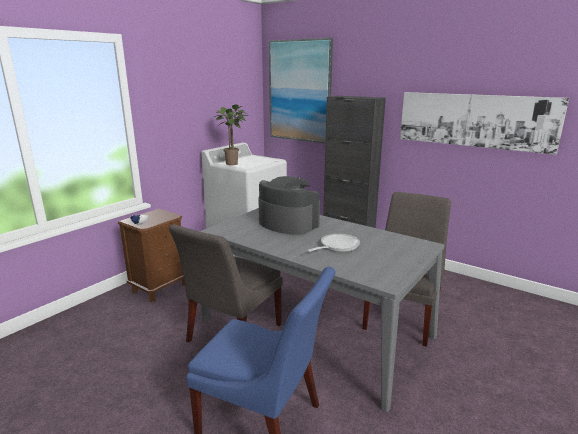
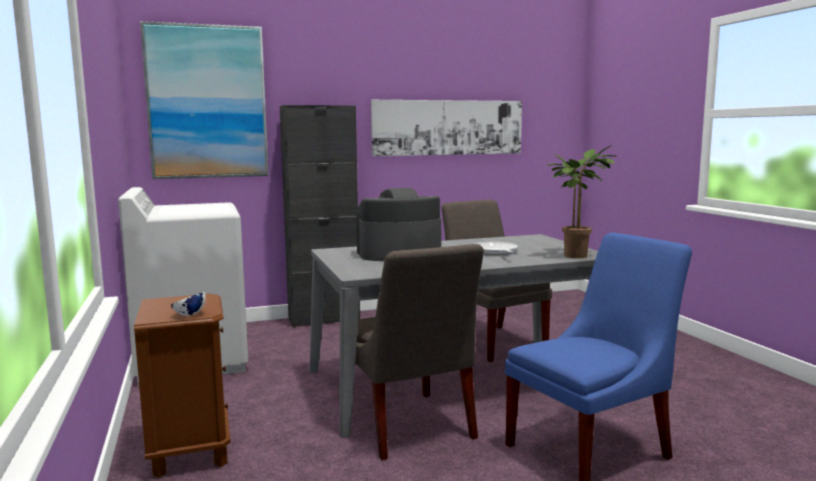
camera: 55 degrees left, 10 degrees down
(234, 164) = (187, 212): potted plant -> potted plant (577, 255)

